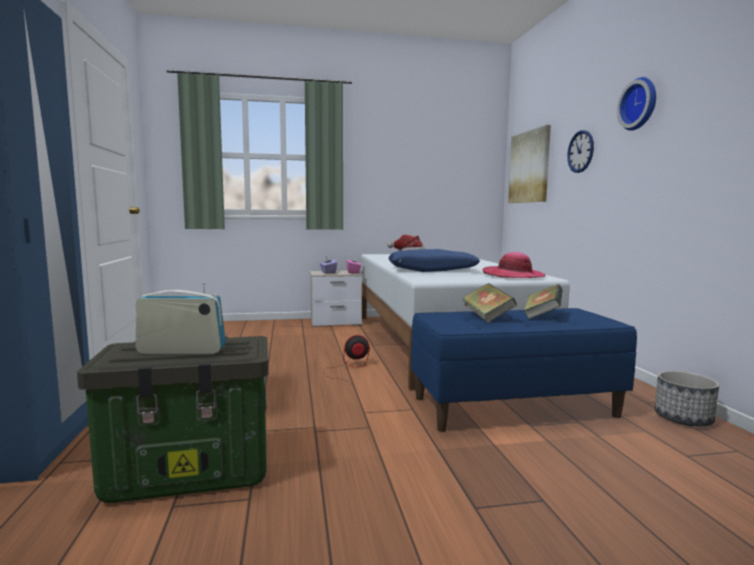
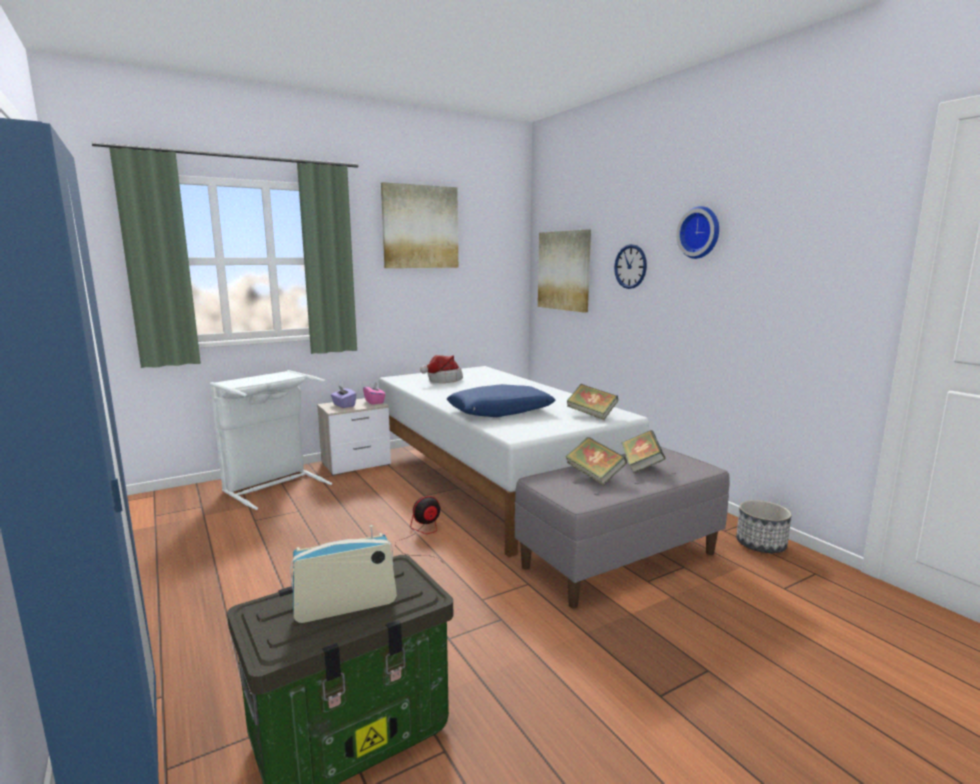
camera: 20 degrees left, 5 degrees up
(266, 328) = (273, 486): none -> white laundry basket
(404, 133) = (420, 227): none -> picture
(513, 276) = (591, 414): hat -> book
(514, 406) = (620, 559): blue bench -> grey bench

